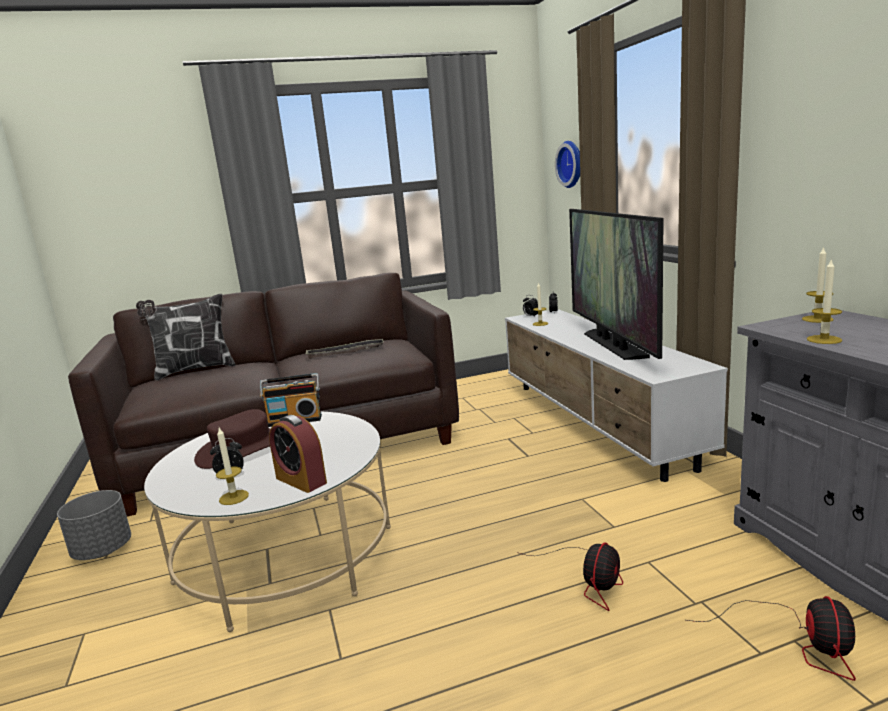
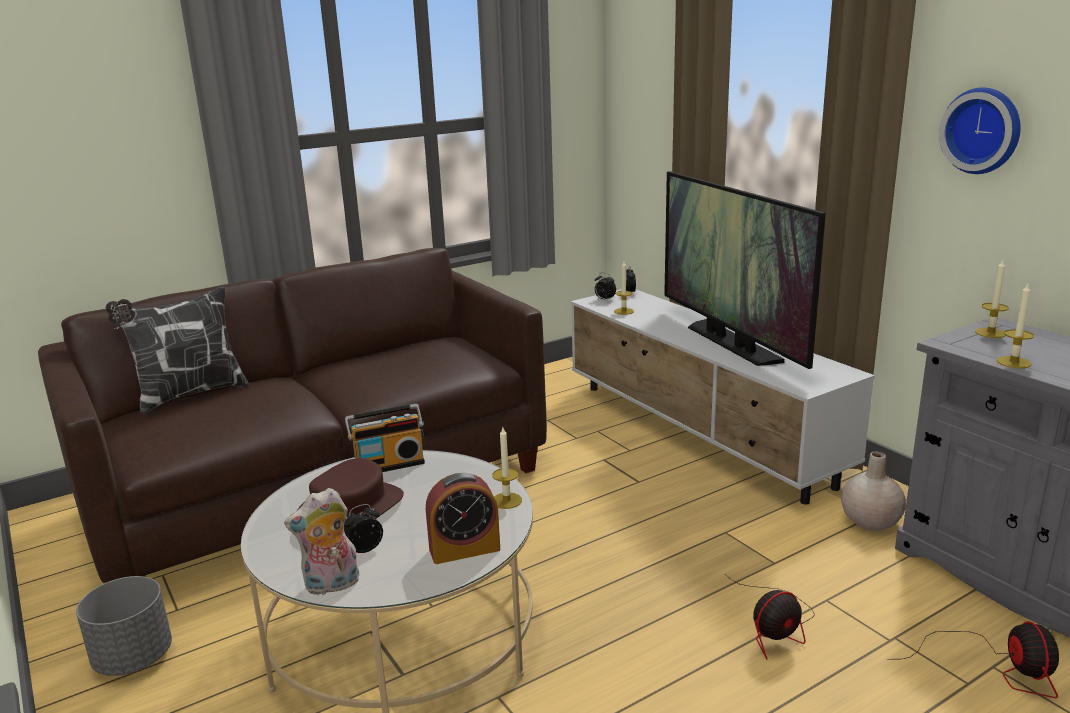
camera: 15 degrees left, 5 degrees up
(187, 498) = (331, 586): none -> plush toy
(234, 497) = (394, 579): candle -> candle (506, 500)
(301, 480) = (464, 549): alarm clock -> alarm clock turned 45 degrees counterclockwise
(345, 352) = (400, 362): tray -> none
(572, 164) = (653, 106): wall clock -> wall clock (983, 130)
(590, 580) = (776, 627): fan -> fan turned 45 degrees clockwise
(719, 499) = (870, 521): none -> beige vase

